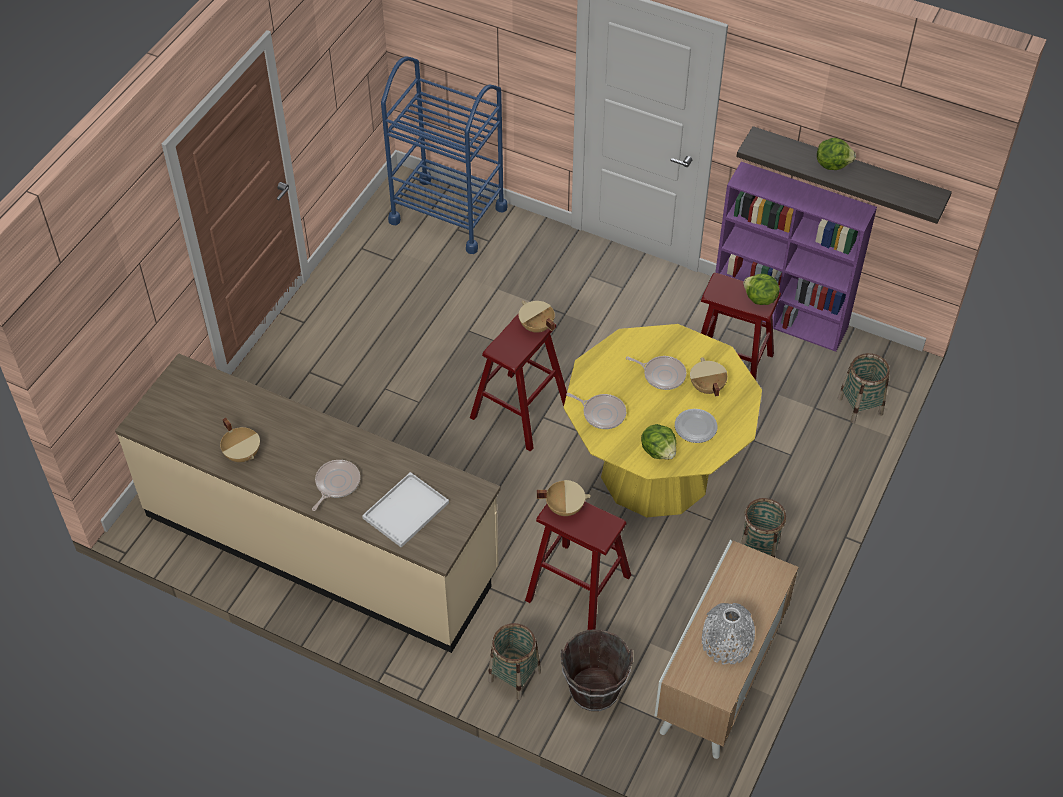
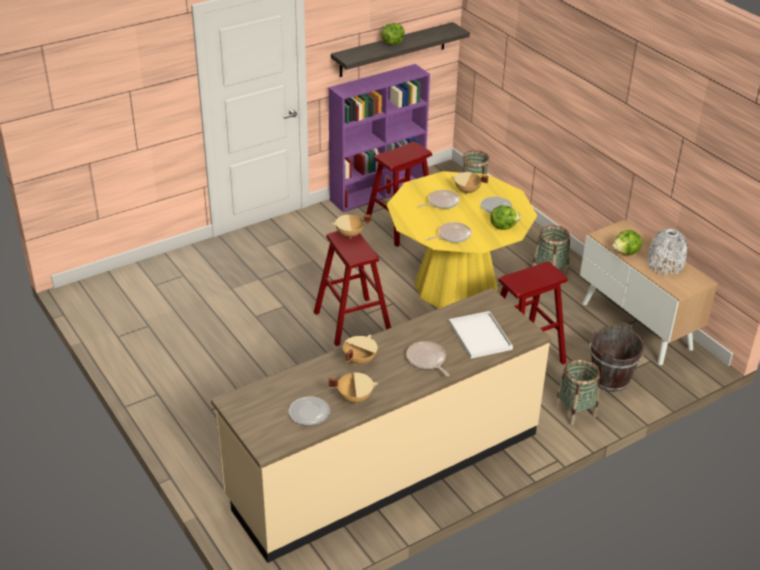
camera: 60 degrees left, 15 degrees down
(202, 430) = (309, 412): none -> plate
(448, 214) = (136, 283): blue cart -> none
(564, 507) = (517, 280): beige cooking pot -> beige cooking pot (359, 360)
(759, 299) = (413, 149): lettuce -> lettuce (626, 252)

